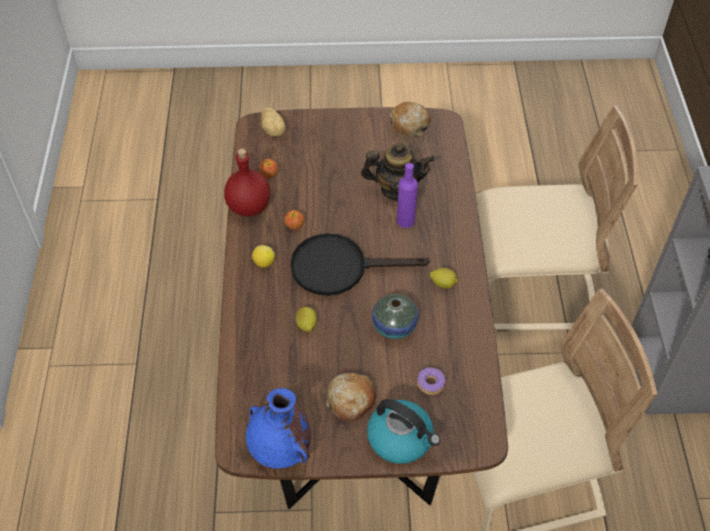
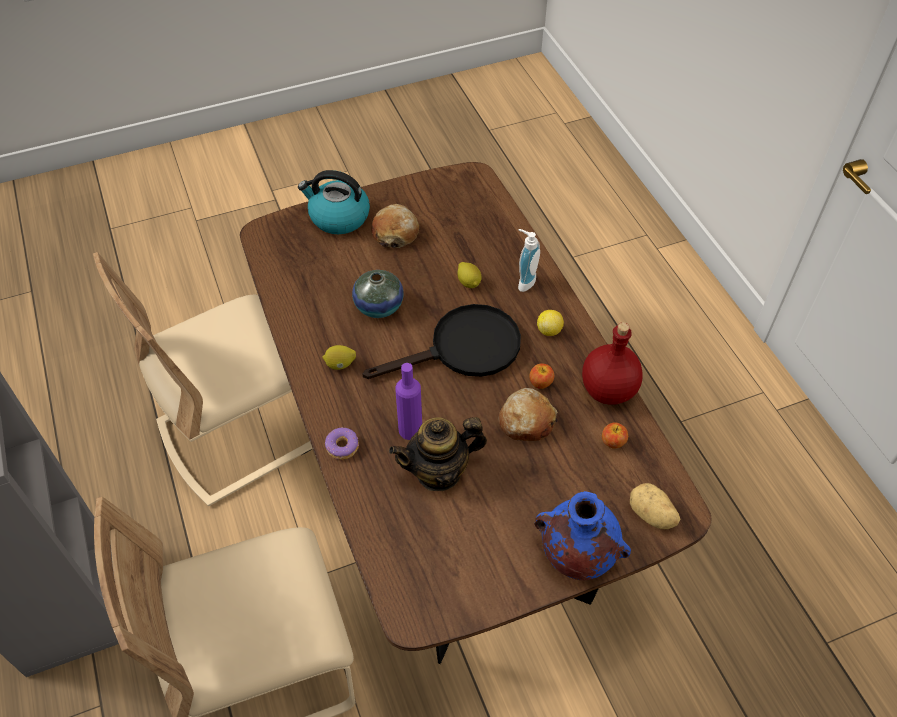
camera: 160 degrees right, 0 degrees up
(258, 312) = (524, 281): none -> soap dispenser
(281, 450) = (439, 184): blue vase -> blue vase (576, 554)
(409, 124) = (462, 592): bread -> bread (526, 421)
(430, 383) = (325, 265): donut -> donut (342, 447)

